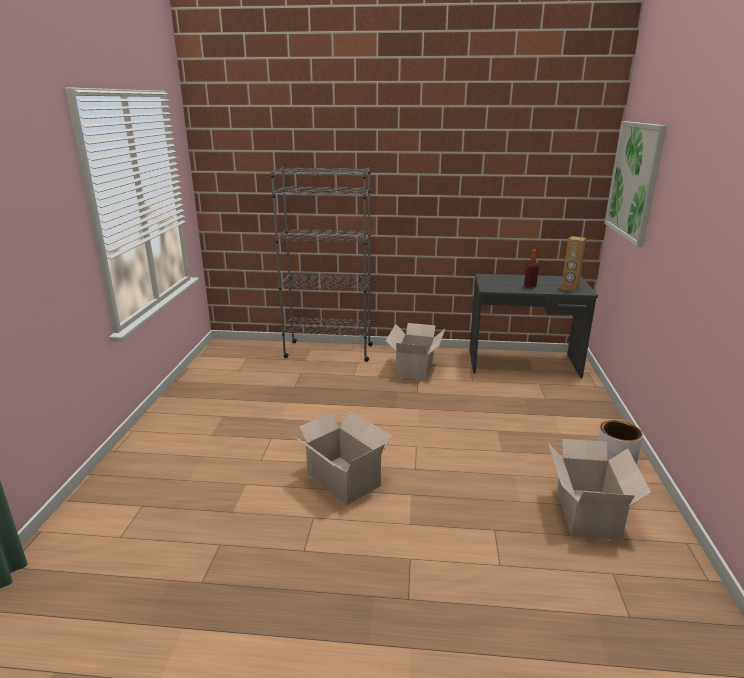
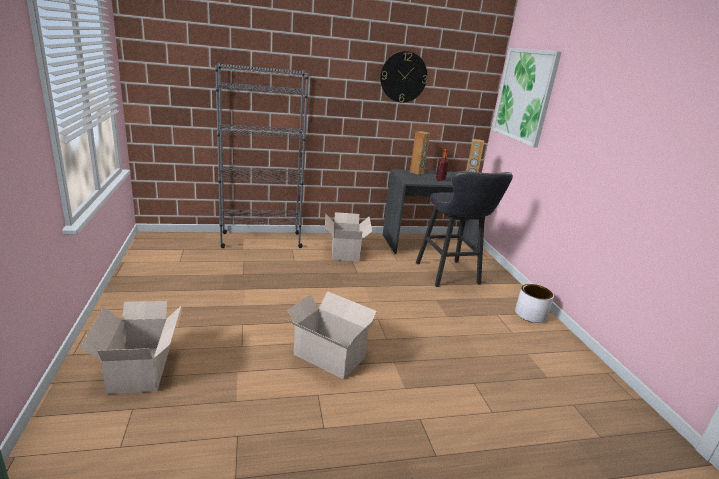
camera: 20 degrees left, 0 degrees up
(486, 166) = (403, 77): none -> wall clock
(505, 277) = (417, 172): none -> brown speaker
(530, 405) = (450, 277): none -> black stool
(587, 511) = (532, 358): cardboard box -> cardboard box (141, 368)

